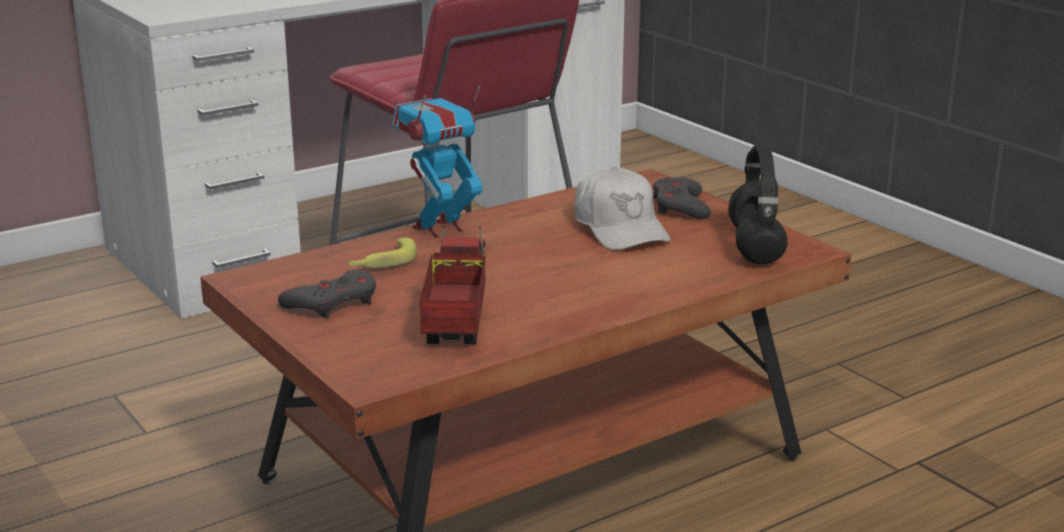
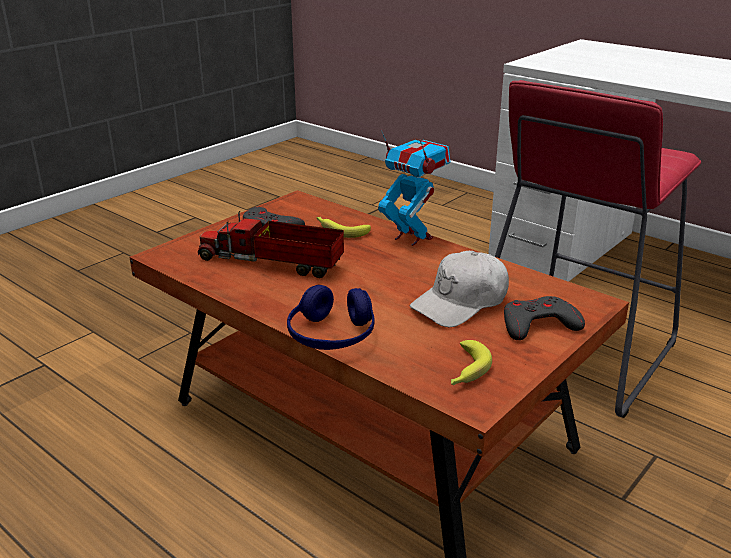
camera: 75 degrees right, 5 degrees up
(457, 309) = (274, 263): toy truck -> toy truck turned 150 degrees counterclockwise
(664, 293) = (332, 336): none -> blue headphones
(754, 246) = (465, 371): black headphones -> banana

